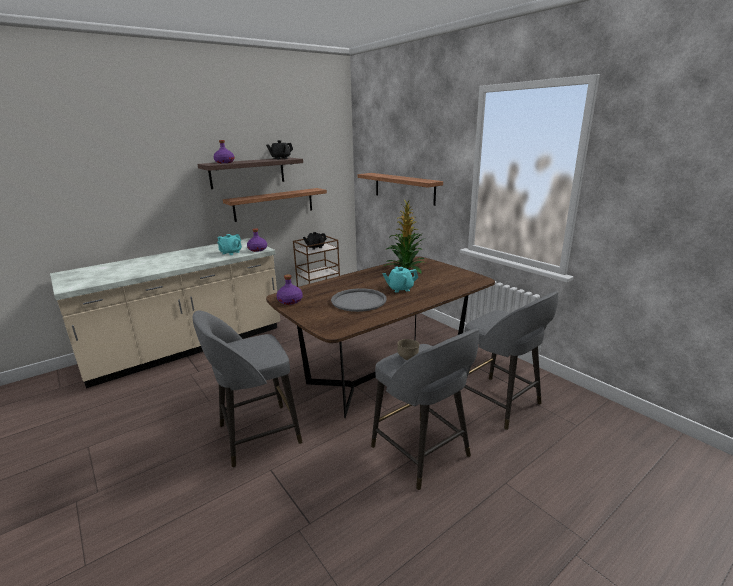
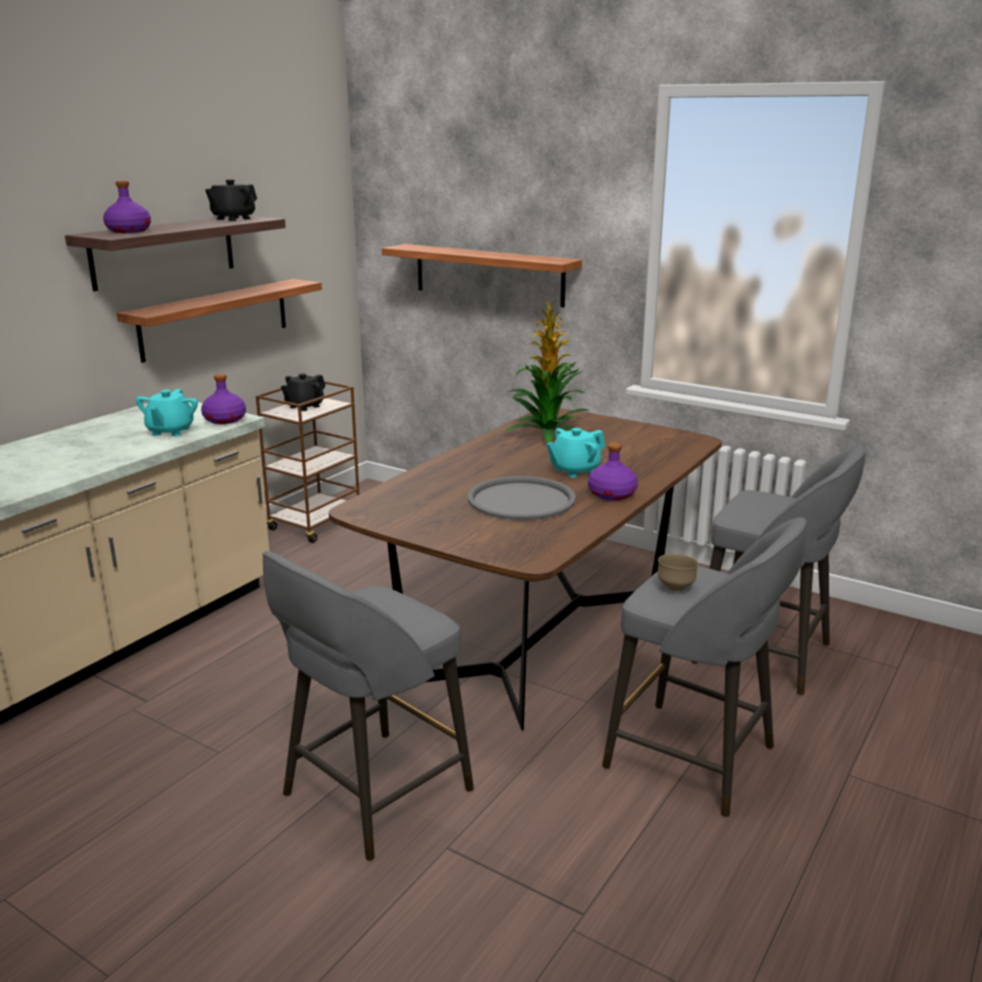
camera: 20 degrees left, 0 degrees up
(290, 301) = (389, 516): purple bottle -> purple bottle (612, 494)

